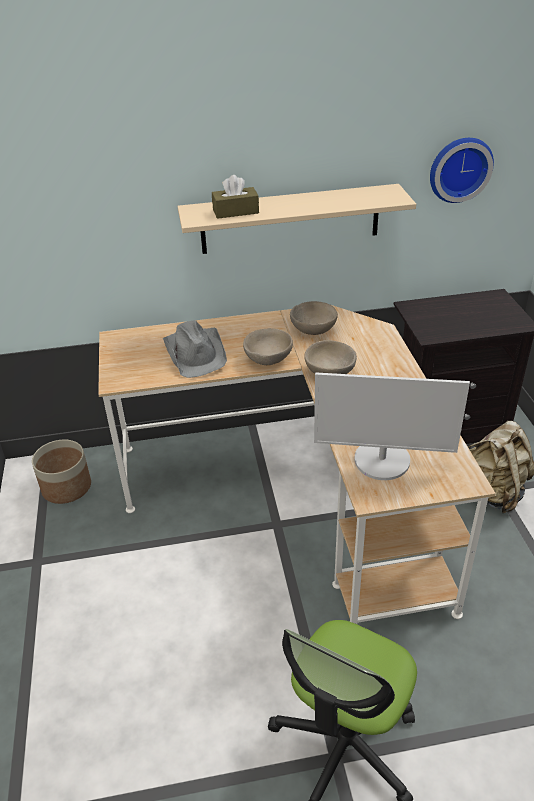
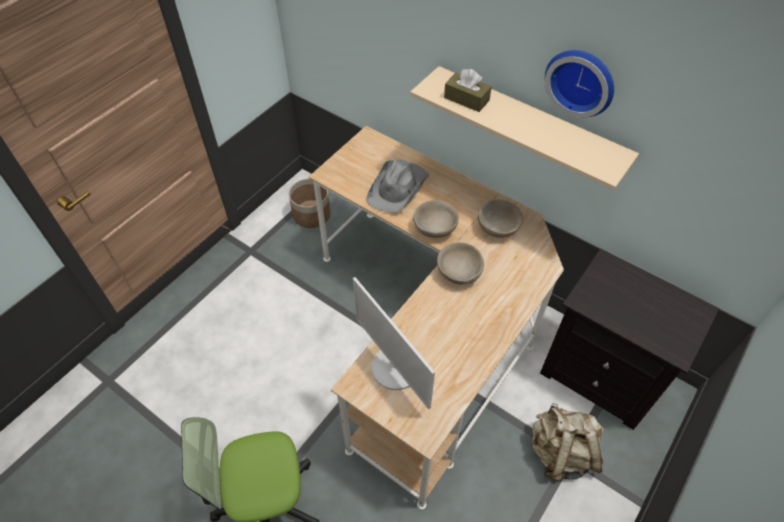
camera: 45 degrees right, 15 degrees up
(459, 168) = (709, 175): wall clock -> wall clock (581, 81)

